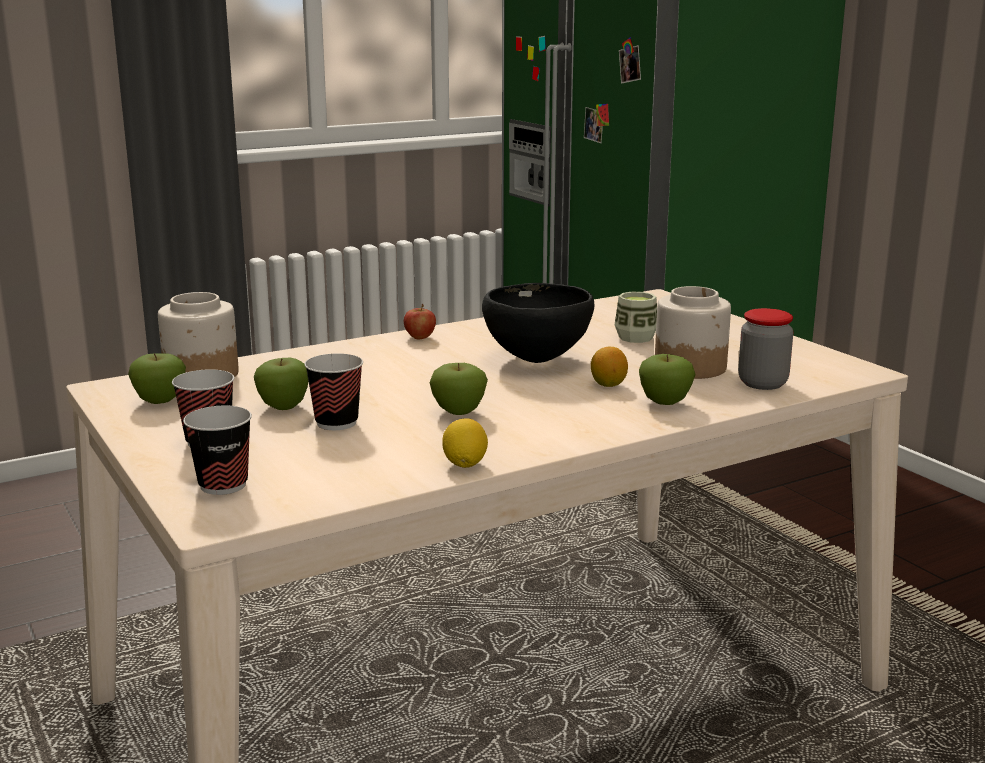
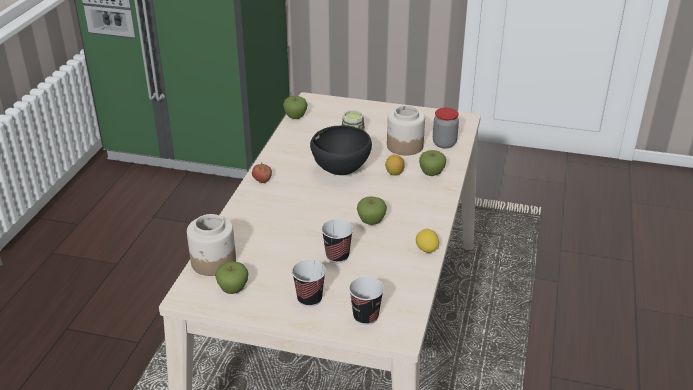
camera: 45 degrees left, 15 degrees up
(283, 407) = (296, 260): apple -> apple (295, 117)

